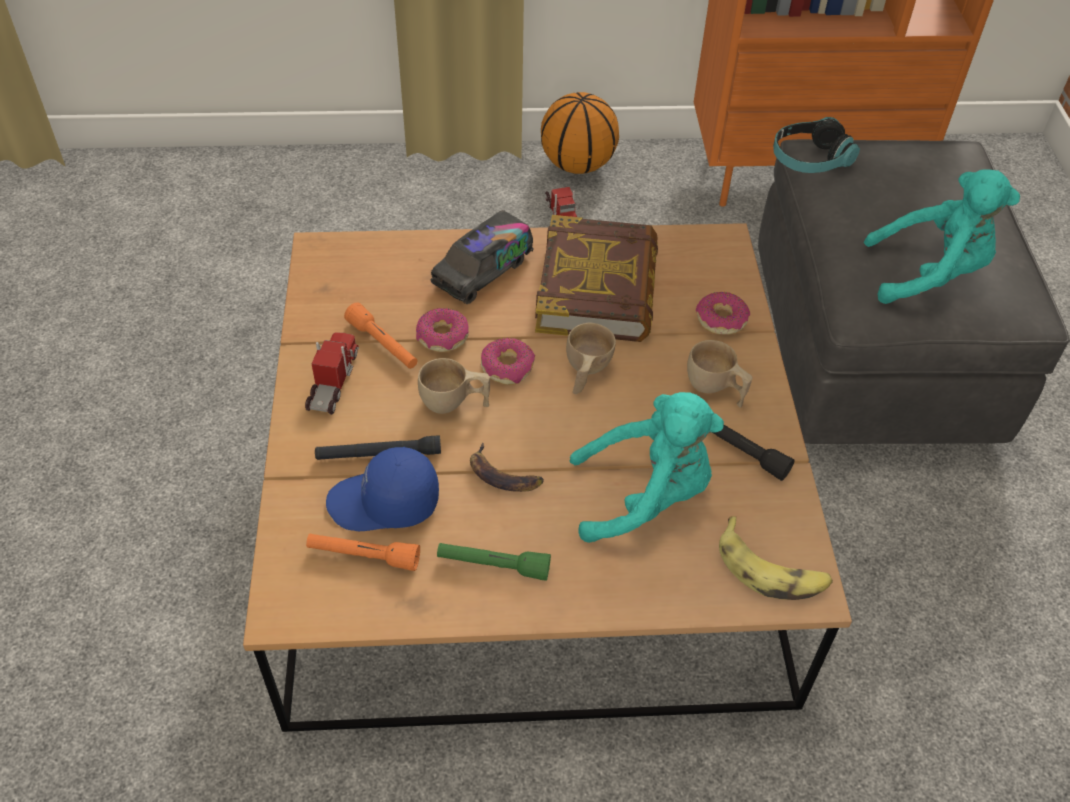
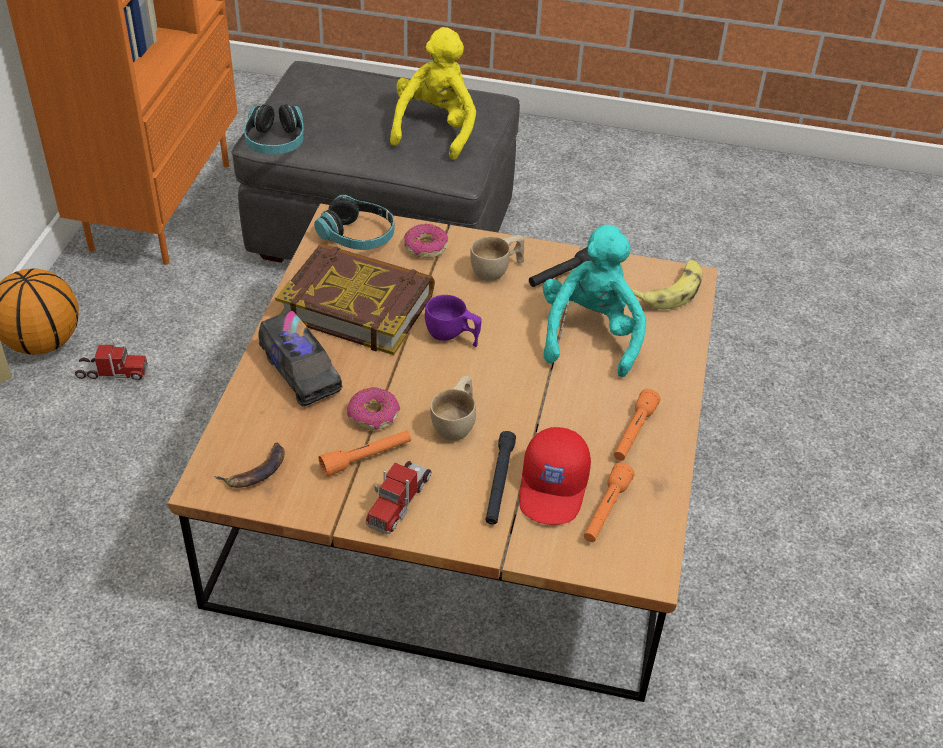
camera: 75 degrees left, 5 degrees down
(333, 381) = (399, 501): toy truck -> toy truck turned 90 degrees counterclockwise
(384, 503) = (554, 488): blue cap -> red cap
(493, 565) = (633, 433): green flashlight -> orange flashlight
(503, 475) = (546, 408): banana -> banana (256, 470)
(507, 367) = (428, 381): donut -> none
(585, 372) = (452, 336): beige cup -> purple cup
(708, 263) = (357, 236): none -> headphones
(929, 274) = (435, 129): turquoise plush toy -> yellow plush toy

